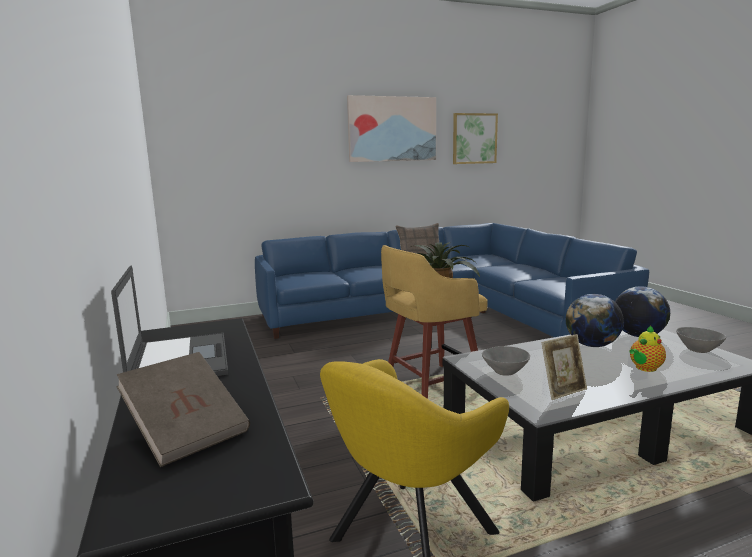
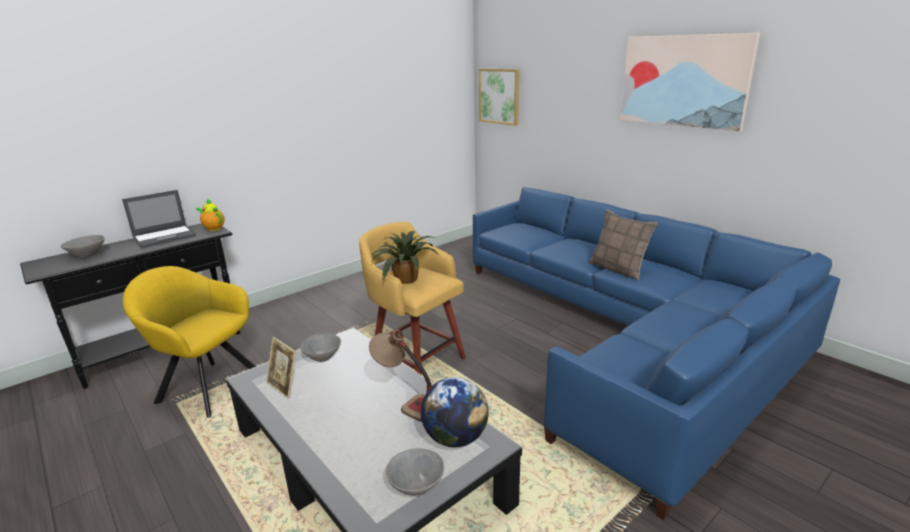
camera: 70 degrees right, 10 degrees up
(186, 430) = (87, 255): brown book -> grey bowl
(474, 138) = (832, 103): picture -> picture (499, 96)
(592, 345) = (406, 402): globe -> table lamp
(644, 368) = (343, 435): teapot -> teapot (213, 228)

